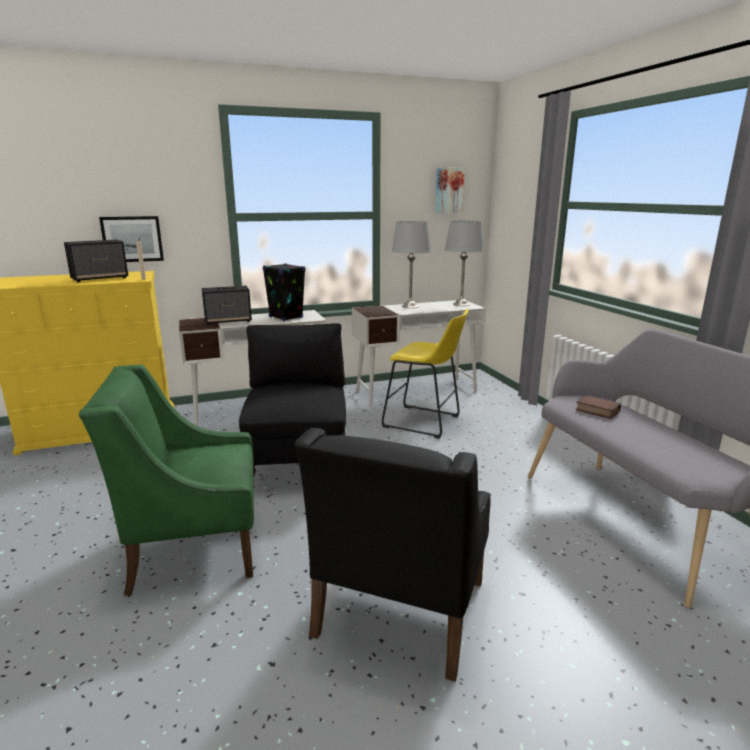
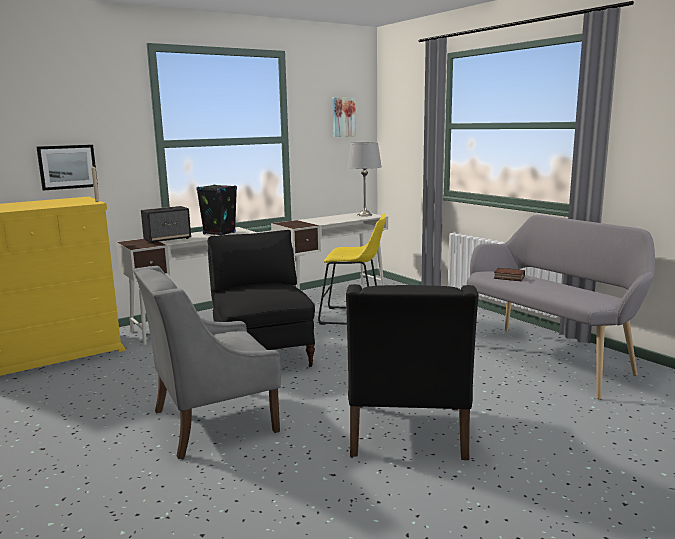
camera: 15 degrees left, 5 degrees down
(100, 278) = (50, 204): speaker -> none
(193, 545) = (212, 421): green armchair -> grey armchair
(410, 306) = (322, 219): grey table lamp -> none

